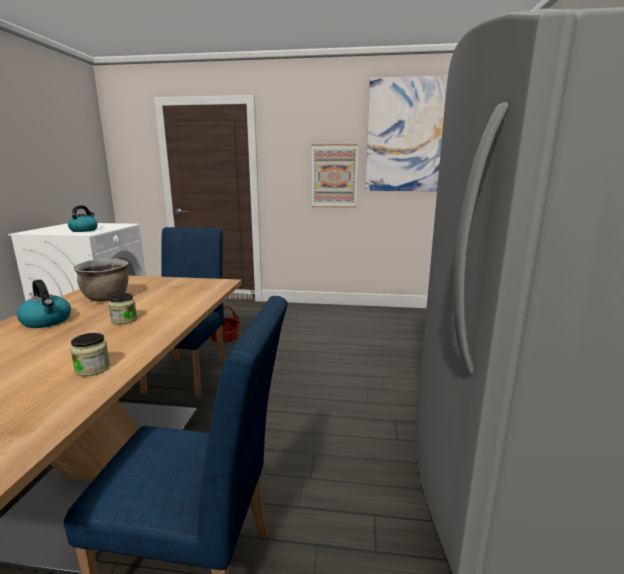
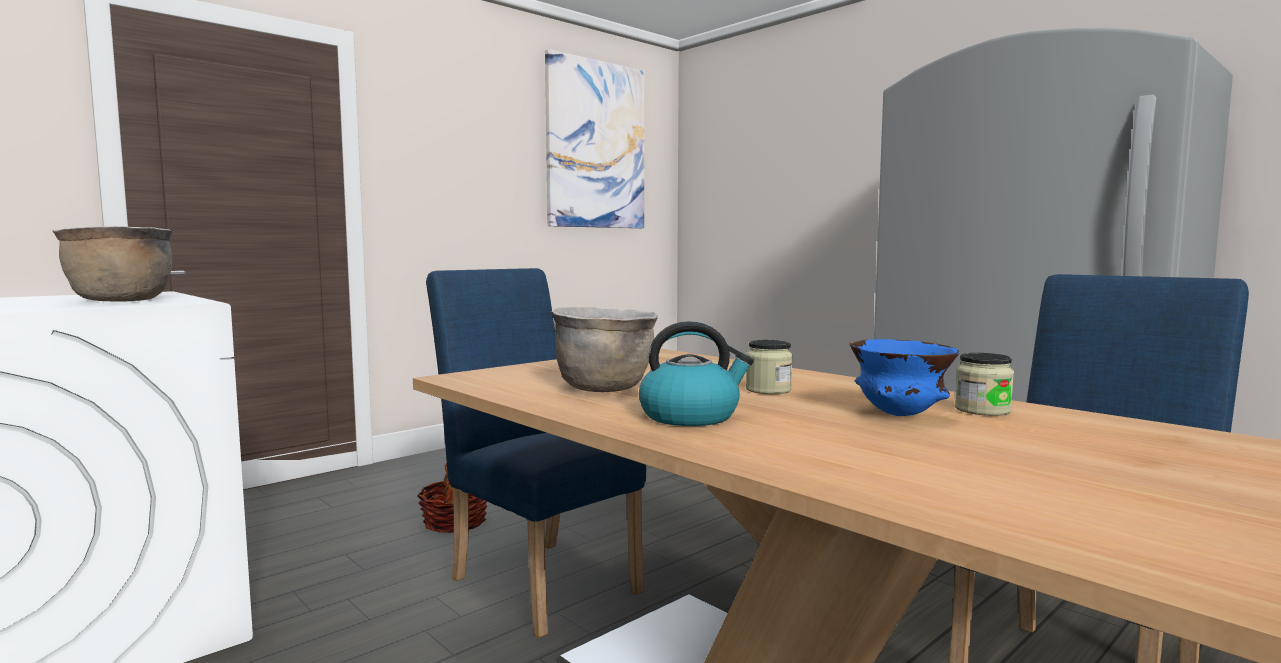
camera: 50 degrees left, 10 degrees down
(66, 354) = (901, 415): none -> blue bowl
(84, 230) = (120, 301): kettle -> brown cooking pot
(334, 176) = (501, 200): picture -> none

